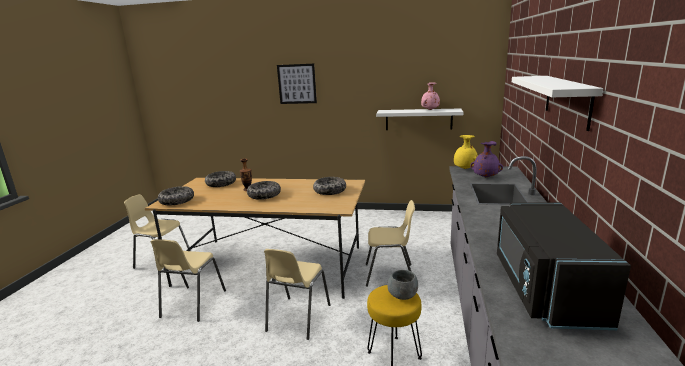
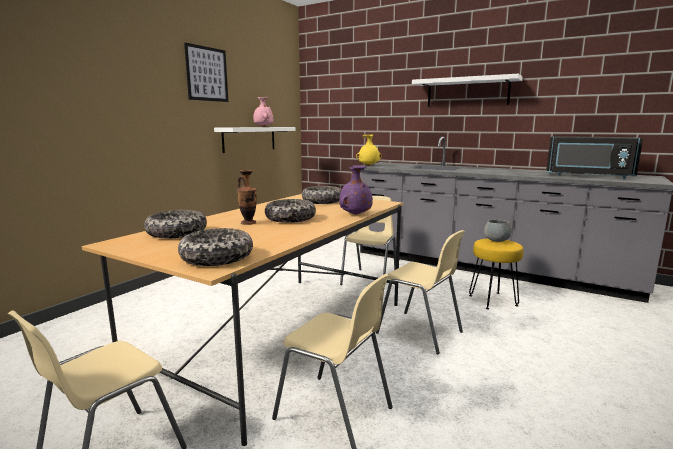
camera: 70 degrees left, 5 degrees down
(297, 84) = (107, 81): picture -> picture (207, 74)
(485, 177) = (396, 165): purple vase -> purple vase (355, 214)

